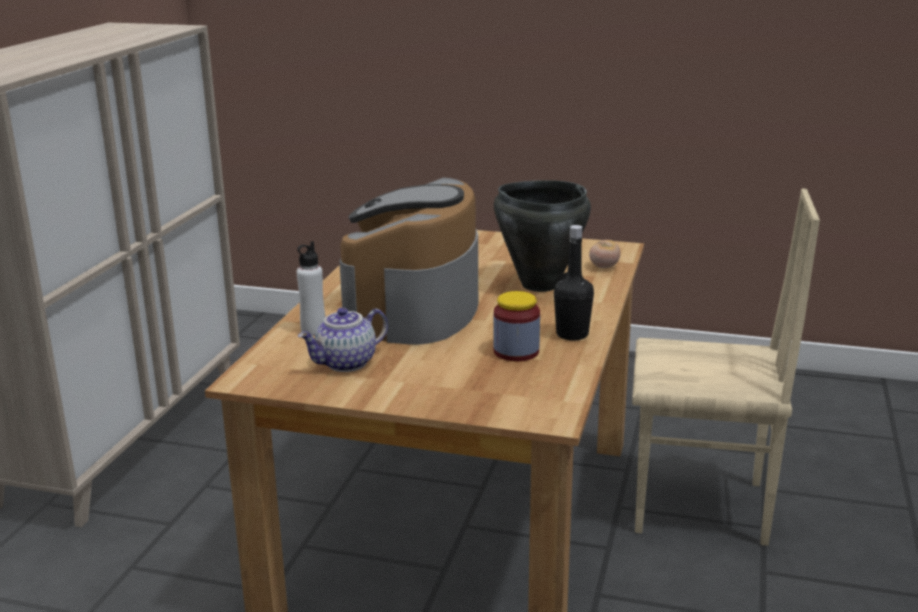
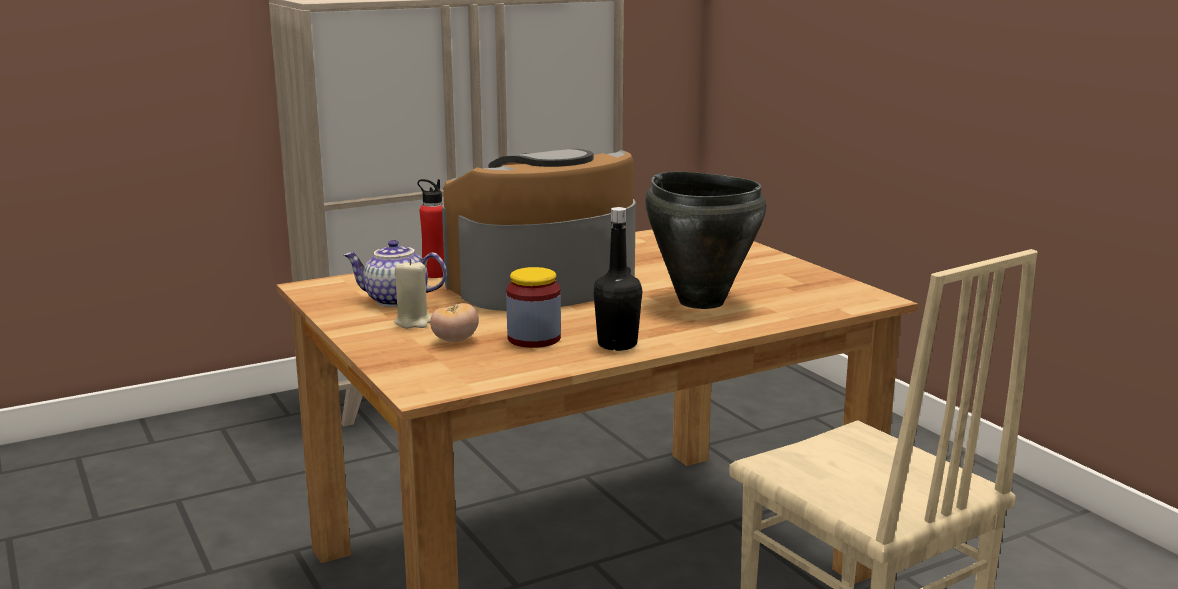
camera: 45 degrees right, 5 degrees down
(313, 331) = (435, 274): white bottle -> red bottle
(407, 374) = (413, 322): none -> beige candle
(604, 267) = (808, 308): tomato -> tomato (455, 340)

